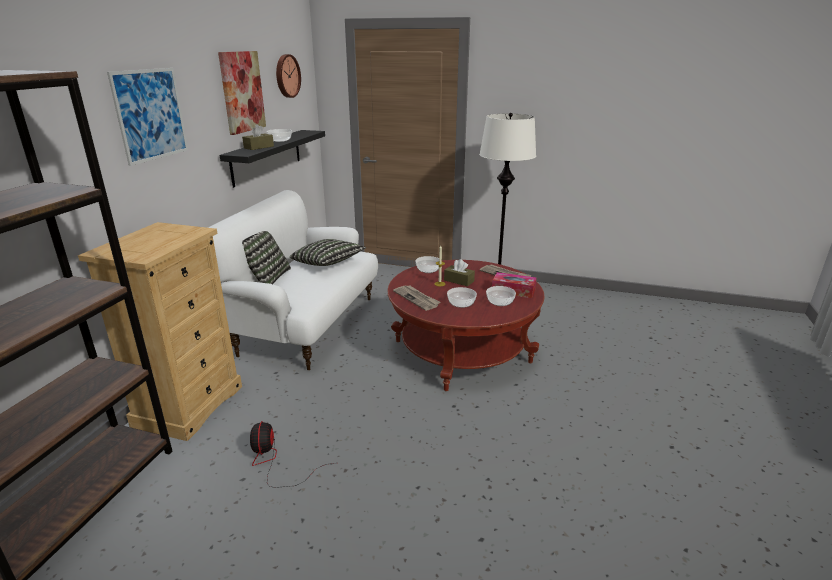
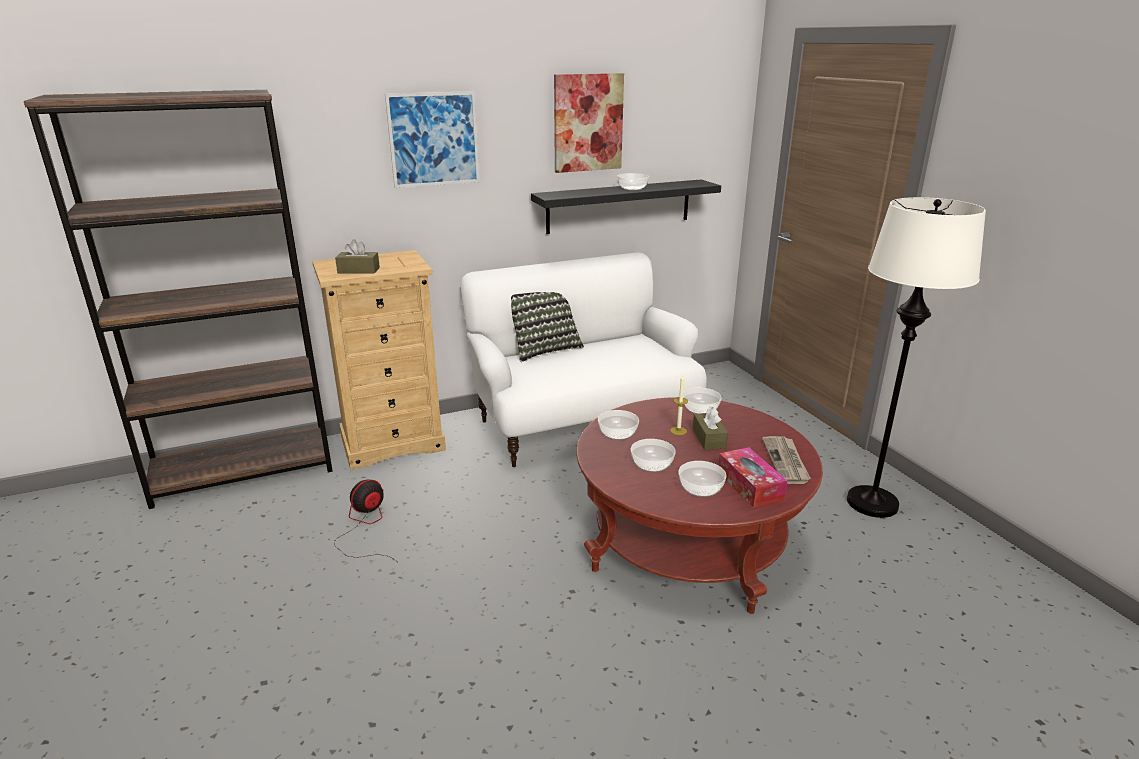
camera: 50 degrees right, 0 degrees up
(259, 147) = (587, 192): brown tissue box -> brown tissue box (358, 270)
(286, 76) = (684, 106): wall clock -> none
(328, 263) = (626, 357): pillow -> none
(417, 299) = (618, 434): newspaper -> bowl

